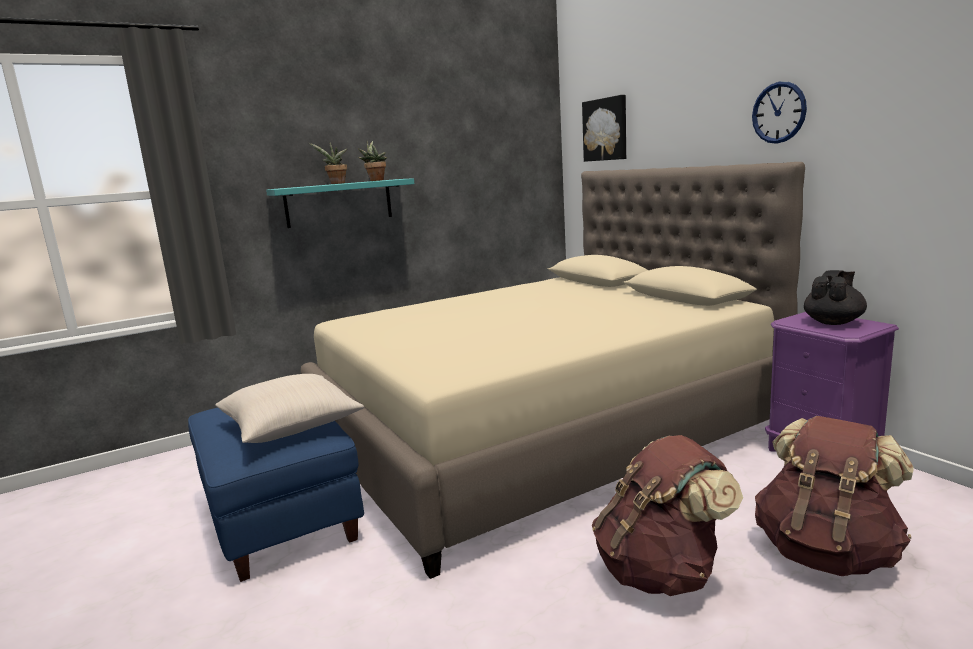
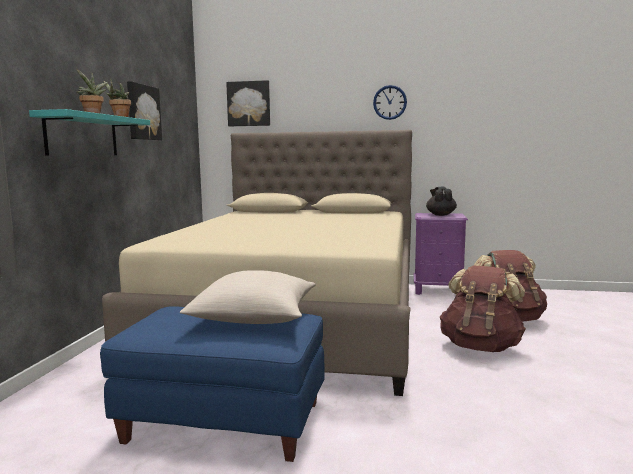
camera: 50 degrees left, 5 degrees down
(441, 163) = (142, 112): none -> picture

